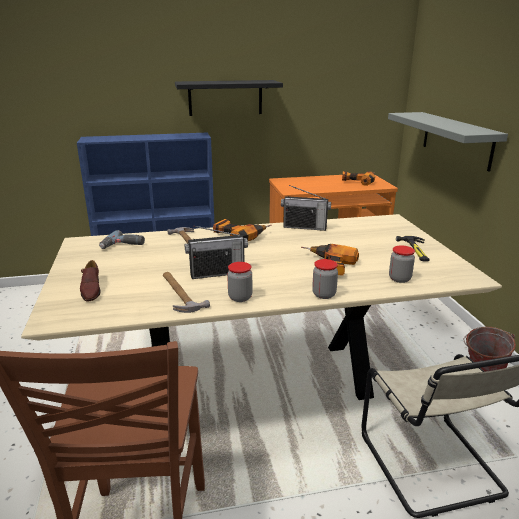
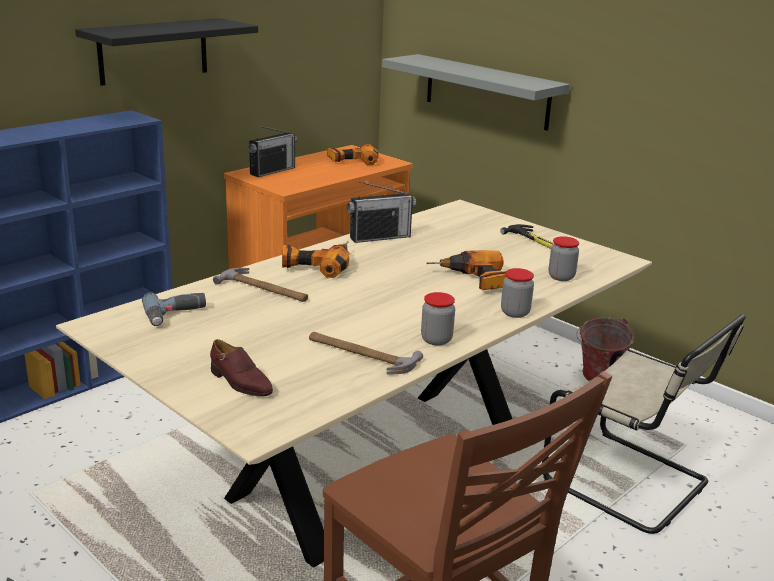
camera: 35 degrees left, 0 degrees up
(217, 273) = (366, 319): radio -> radio (272, 171)

